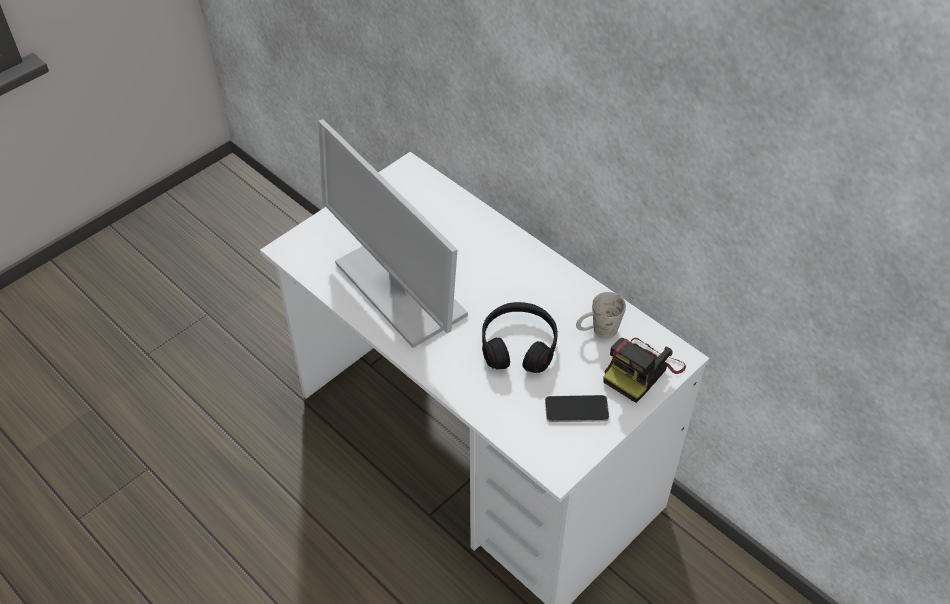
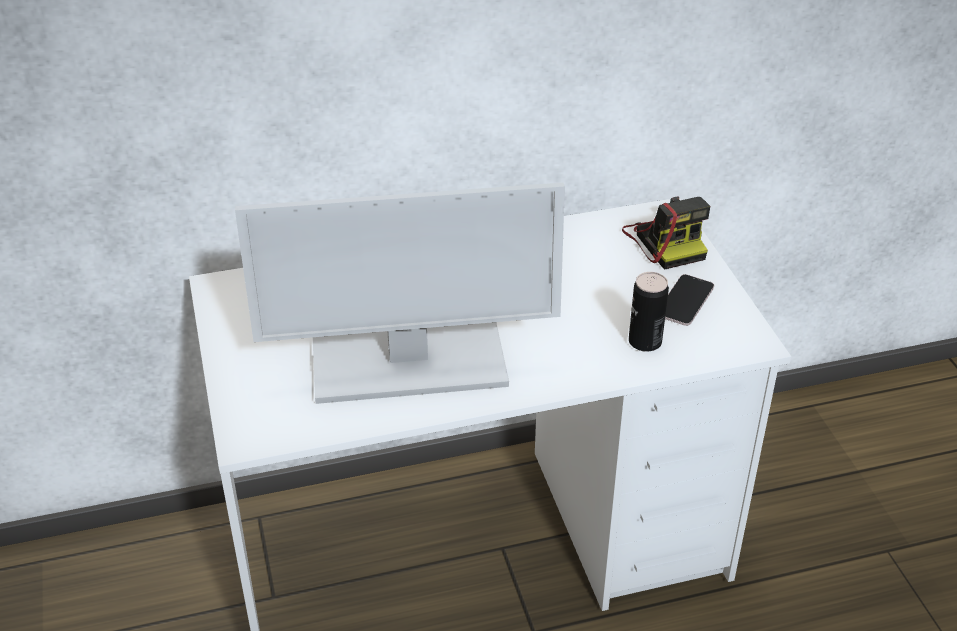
camera: 60 degrees left, 10 degrees down
(511, 403) = (645, 342): none -> can
(518, 345) = (569, 306): black headphones -> none
(597, 331) = (593, 248): white mug -> none

